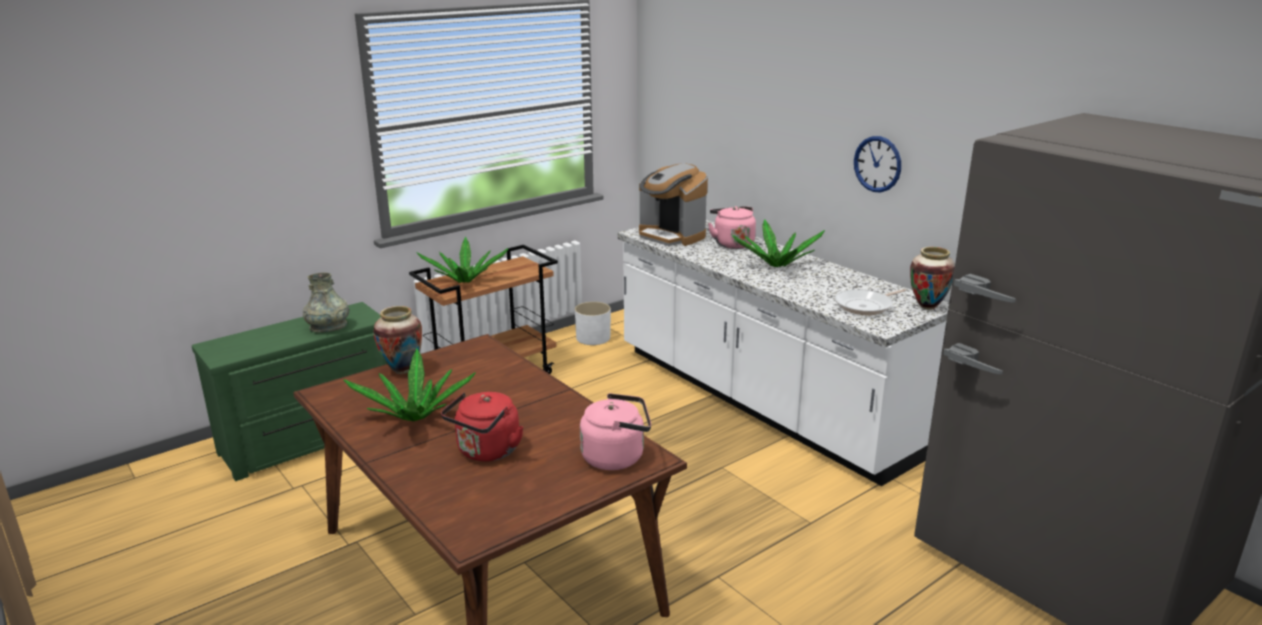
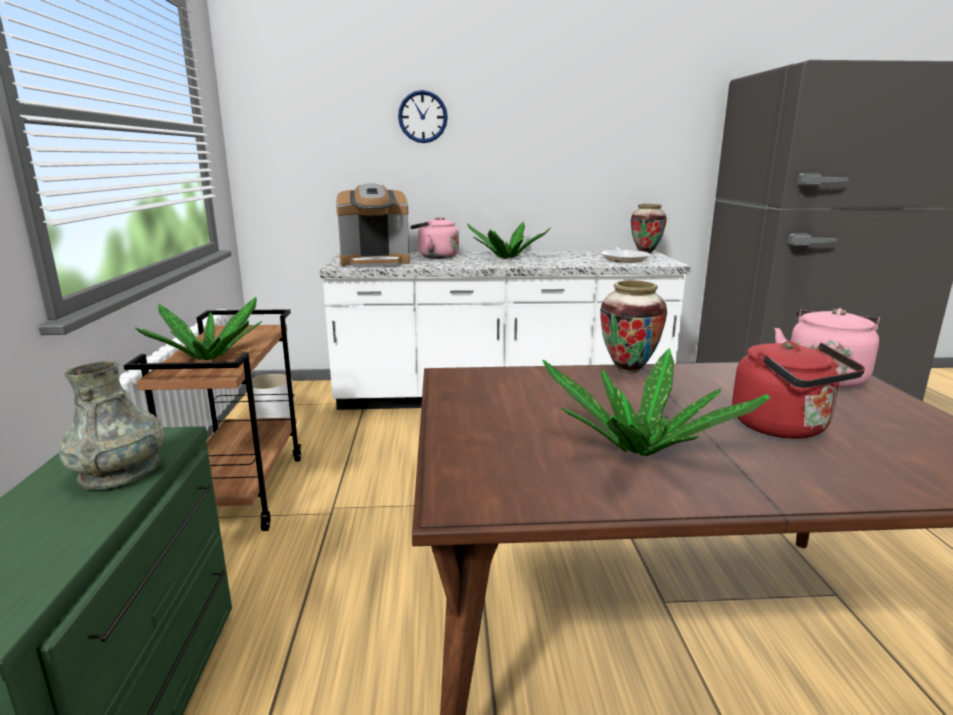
camera: 55 degrees left, 5 degrees down
(402, 371) = (468, 428): vase -> vase (628, 370)
(877, 164) = (562, 152): wall clock -> wall clock (422, 117)

